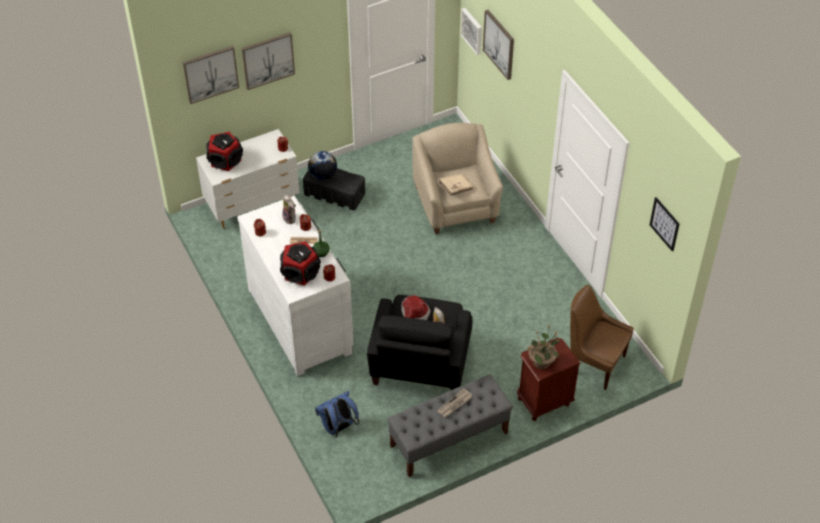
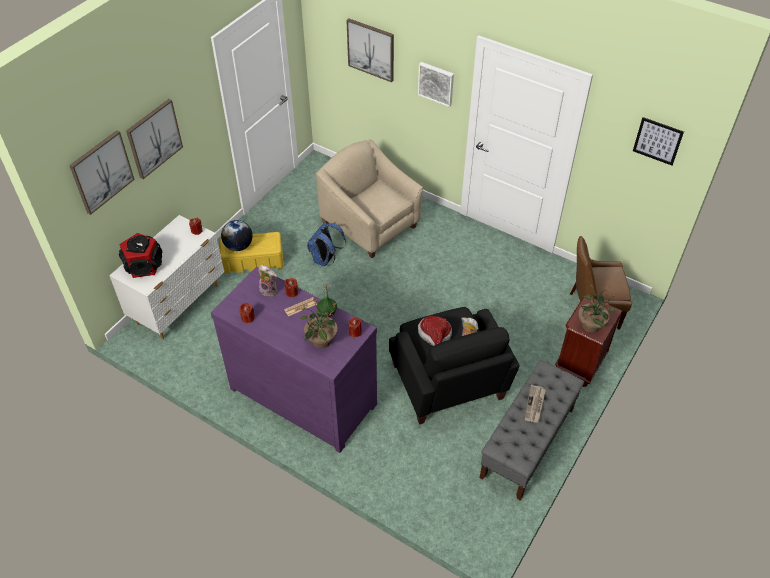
camera: 30 degrees left, 0 degrees up
(300, 272) = (321, 341): speaker -> potted plant
(301, 320) = (304, 394): white dresser -> purple dresser
(334, 194) = (252, 261): black storage box -> yellow storage box
(338, 428) = (418, 485): blue backpack -> blue backpack (325, 260)
(455, 188) = (379, 205): beige book -> none
(472, 30) = (327, 52): picture -> picture (436, 83)

